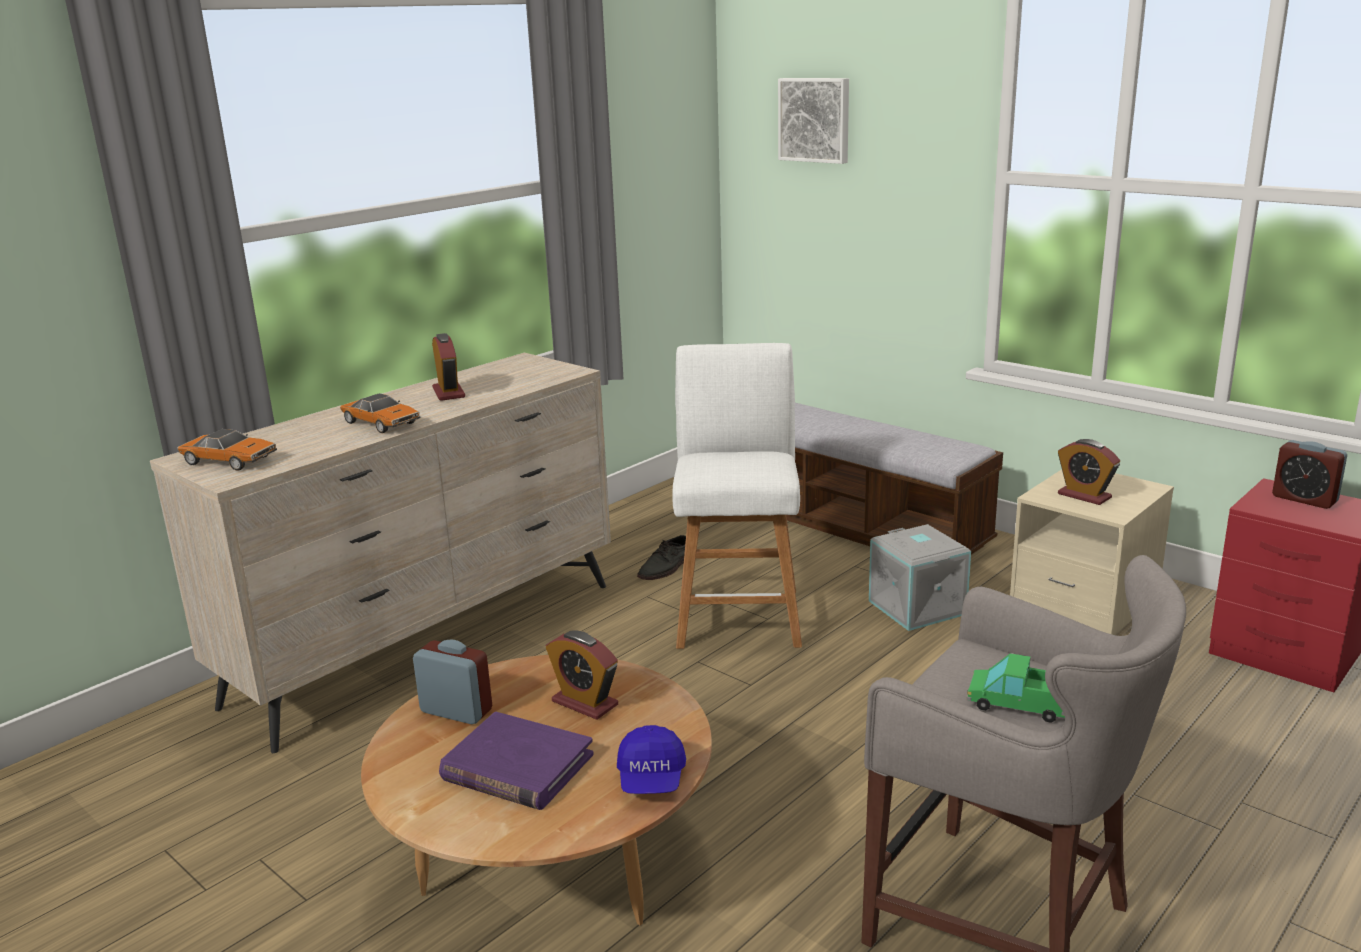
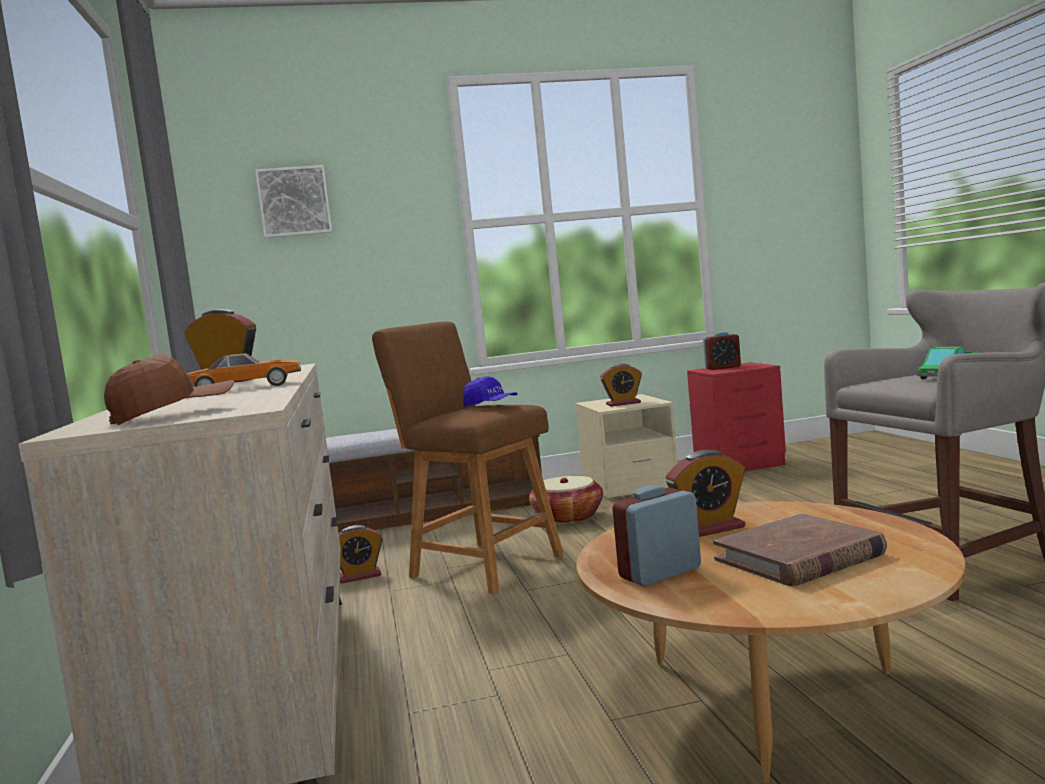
camera: 55 degrees left, 15 degrees down
(230, 461) = (173, 414): toy car -> brown cap
(516, 767) = (799, 557): purple book -> brown book
(651, 779) = (861, 518): blue cap -> blue cap (490, 405)
(666, 567) = (360, 576): grey shoe -> alarm clock
(738, 614) = (481, 565): white stool -> brown stool
(918, 607) = (568, 517): grey storage box -> basket

